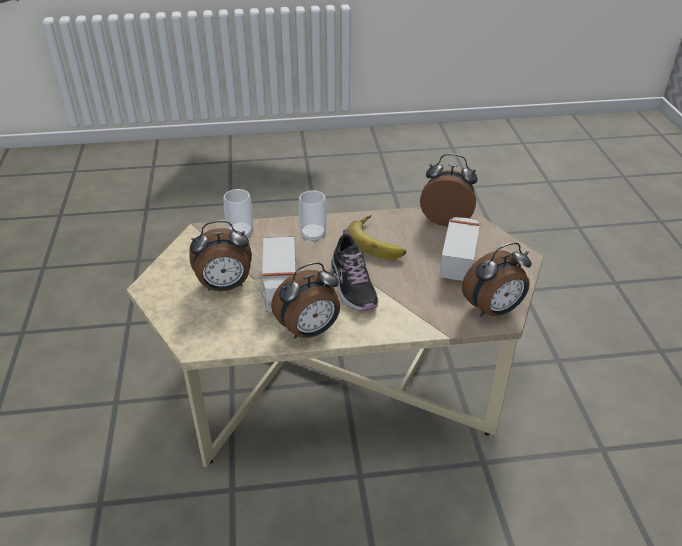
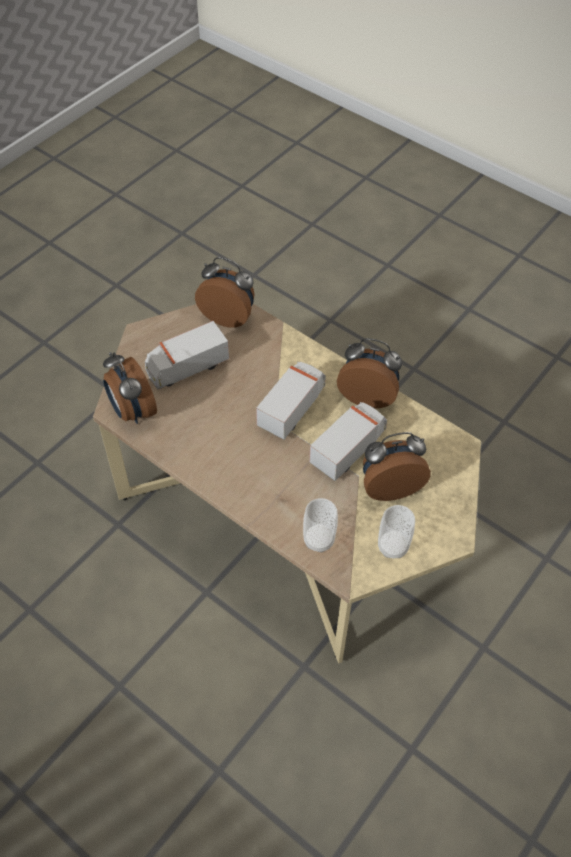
camera: 135 degrees left, 15 degrees up
(225, 286) = (390, 485): alarm clock -> alarm clock turned 45 degrees counterclockwise
(313, 235) = (260, 484): cup -> cup (392, 546)
(353, 285) = (292, 407): shoe -> toy truck
(379, 241) = (217, 432): banana -> none

